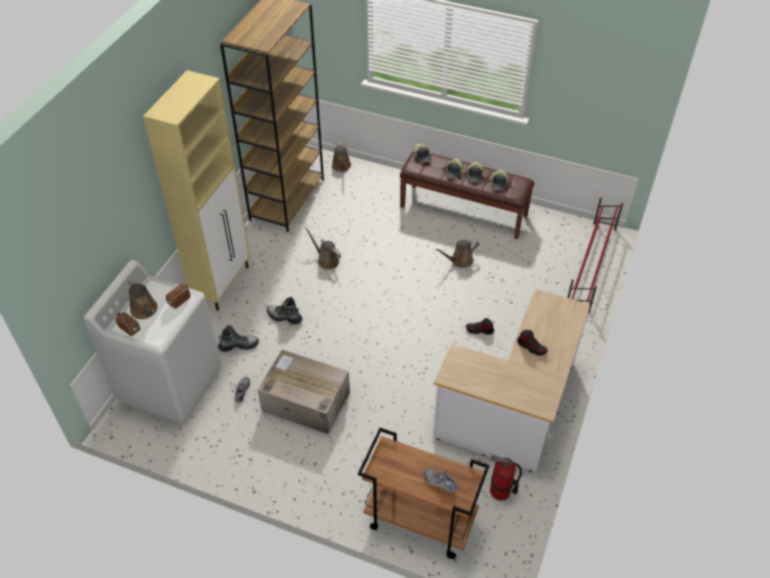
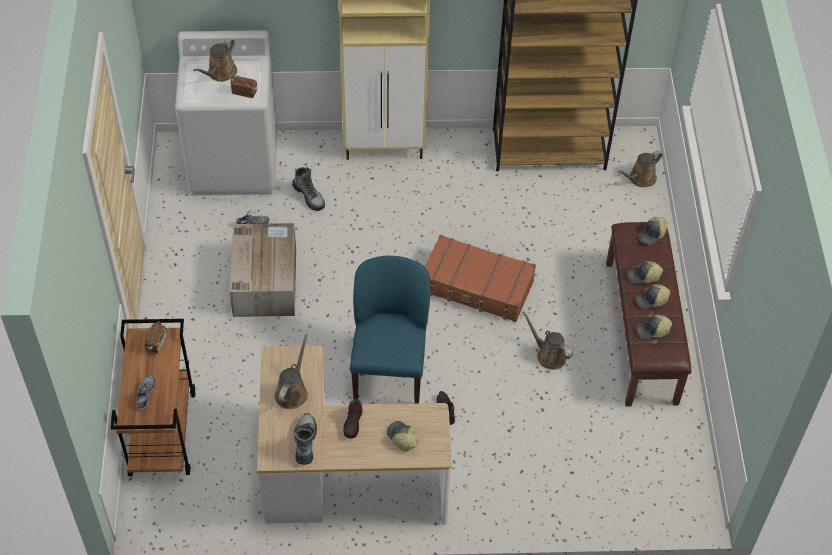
camera: 65 degrees right, 5 degrees up
(129, 328) = (193, 72): radio -> radio (157, 343)
(284, 317) = (367, 219): boot -> boot (305, 442)
(326, 260) = (473, 224): brown watering can -> brown watering can (292, 392)
(383, 277) = (477, 287): none -> brown suitcase
(428, 350) = (389, 368): none -> blue chair
(500, 491) = (227, 497): fire extinguisher -> none
(556, 323) = (402, 438): none -> cap
(591, 266) = (625, 504): red shoe rack -> none

